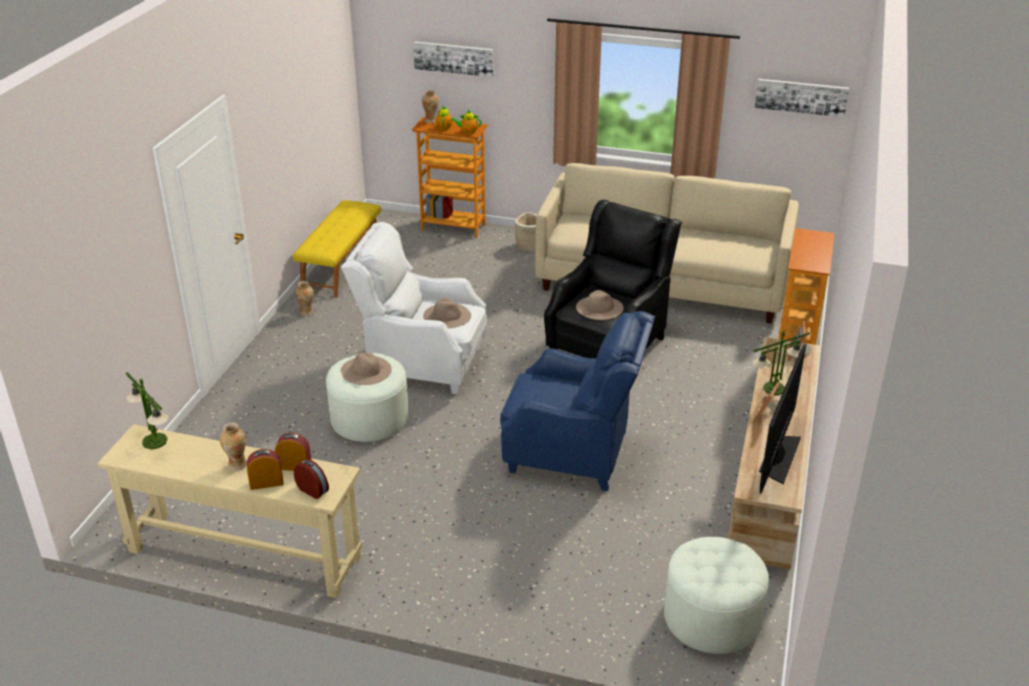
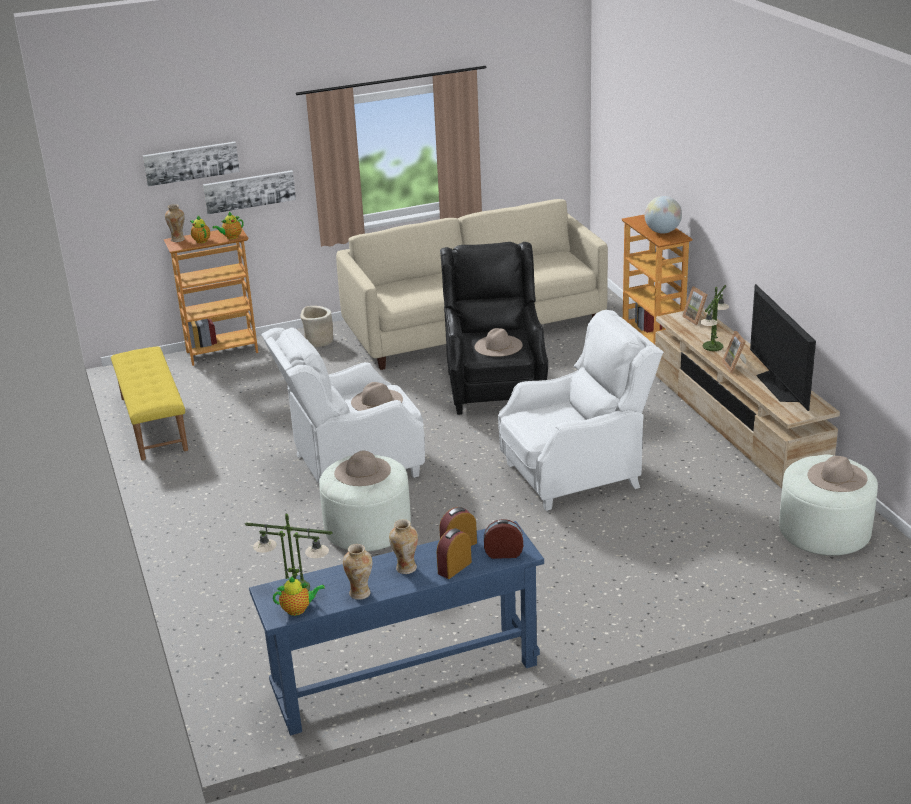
camera: 35 degrees left, 5 degrees down
(134, 458) = (298, 609): none -> teapot
(244, 554) = (406, 678): beige console table -> blue console table
(306, 313) = (175, 474): vase -> vase (360, 593)
(573, 452) = (576, 474): blue armchair -> white armchair
(720, 571) = (837, 476): none -> beige hat
(801, 97) = (542, 112): picture -> picture (249, 191)
(812, 255) = (662, 232): none -> globe

